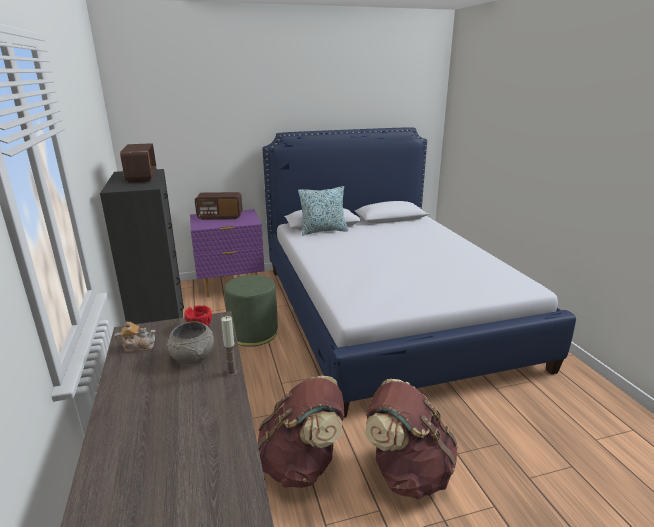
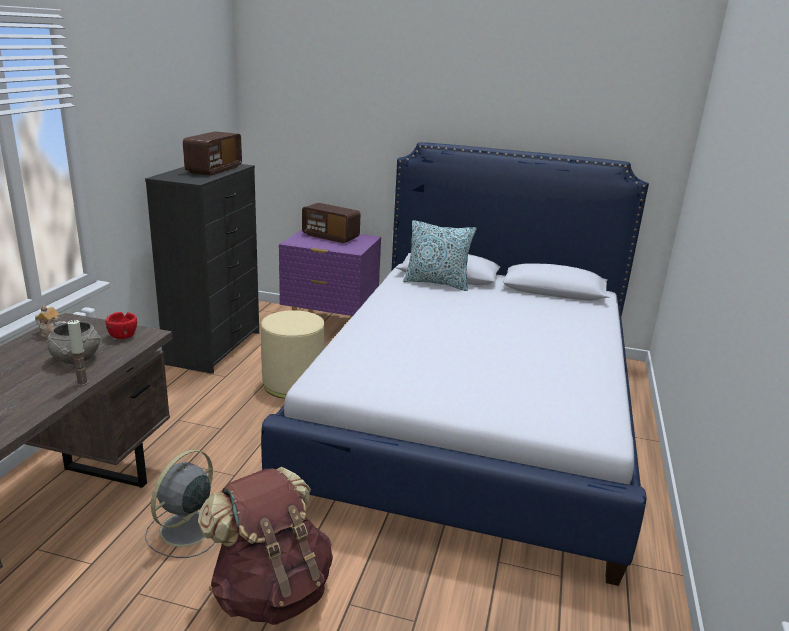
camera: 30 degrees right, 0 degrees up
(253, 333) = (293, 384): green ottoman -> beige ottoman
(303, 464) = (185, 530): brown backpack -> grey fan

